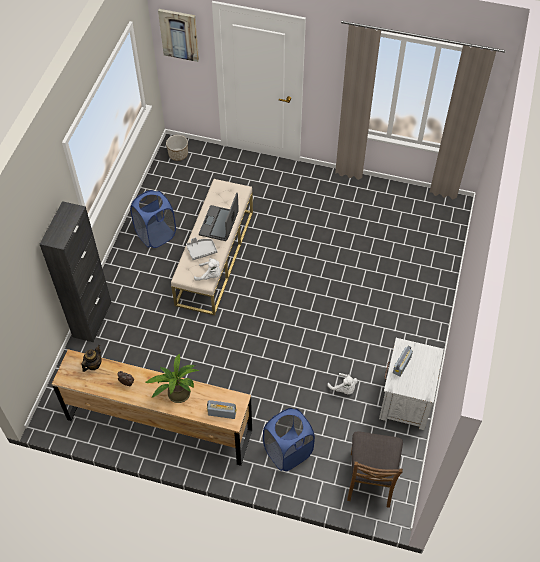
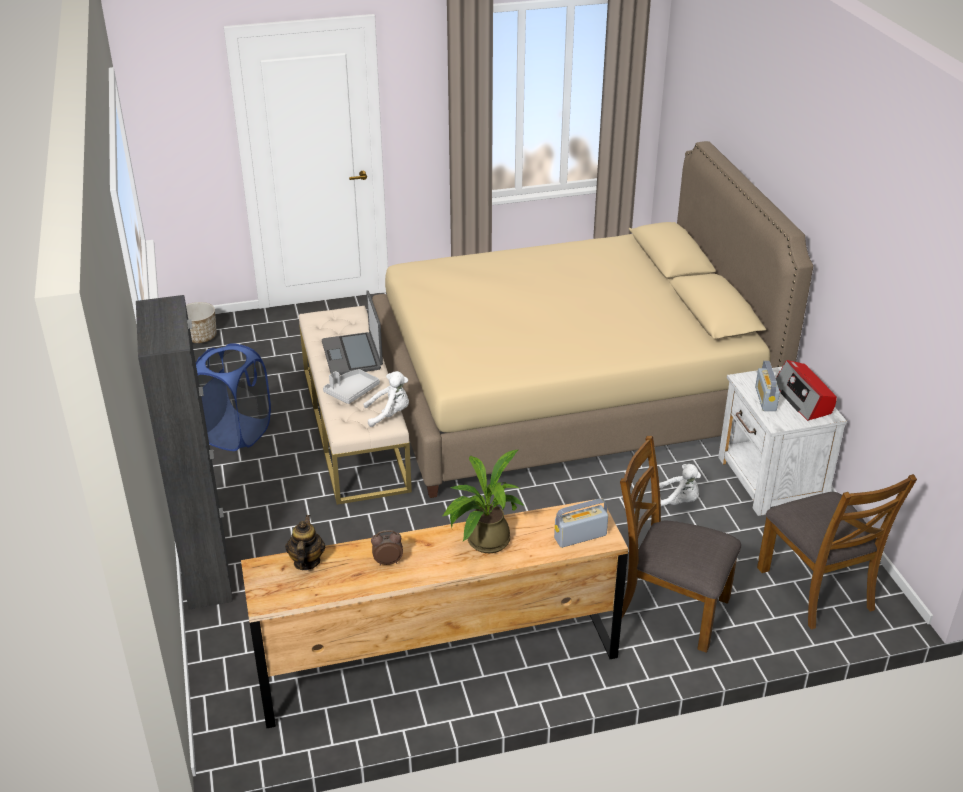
camera: 30 degrees left, 20 degrees down
(179, 34) = (173, 108): picture -> none
(288, 452) = (671, 608): blue laundry basket -> brown chair
(342, 286) = (568, 394): none -> beige bed
(423, 376) = (803, 399): none -> radio

